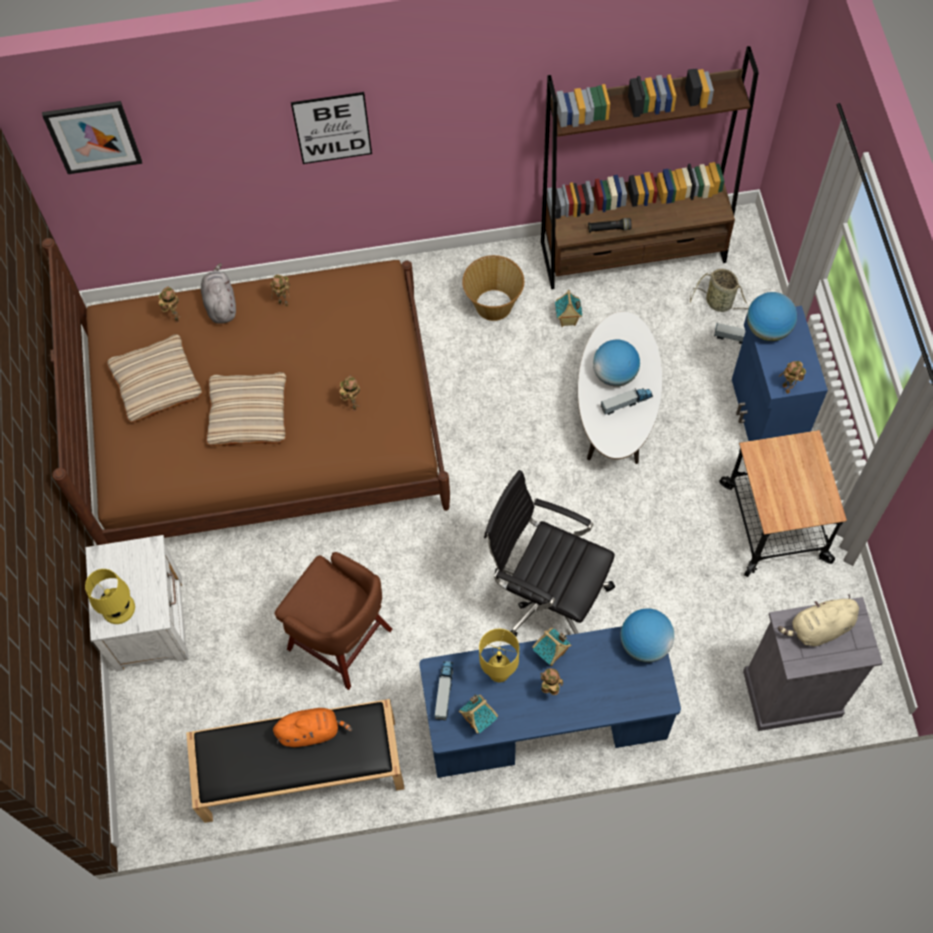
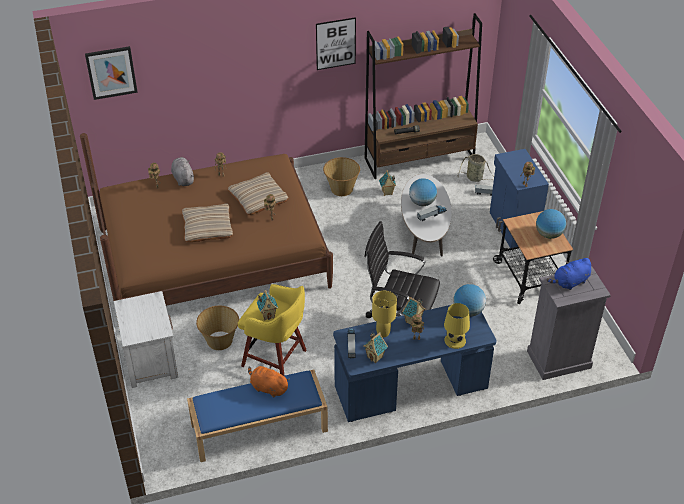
camera: 10 degrees left, 20 degrees down
(118, 608) = (138, 329): yellow table lamp -> yellow table lamp (455, 340)
(156, 382) = (148, 217): beige pillow -> beige pillow (258, 197)
(260, 596) = (220, 341): none -> basket
(299, 770) = (258, 428): black bench -> blue bench
(311, 731) = (268, 388): orange plush toy -> orange plush toy turned 135 degrees counterclockwise
(322, 608) = (268, 315): none -> toy house
(332, 128) = (246, 69): picture -> picture (335, 43)
(342, 641) = (276, 359): brown stool -> yellow stool
(767, 329) = (508, 160): globe -> globe (548, 234)
(818, 628) = (570, 282): beige plush toy -> blue plush toy

